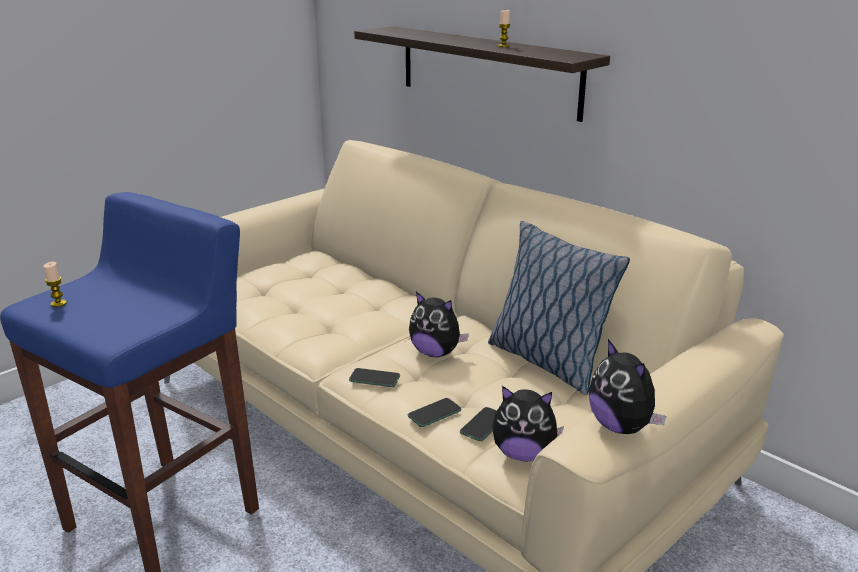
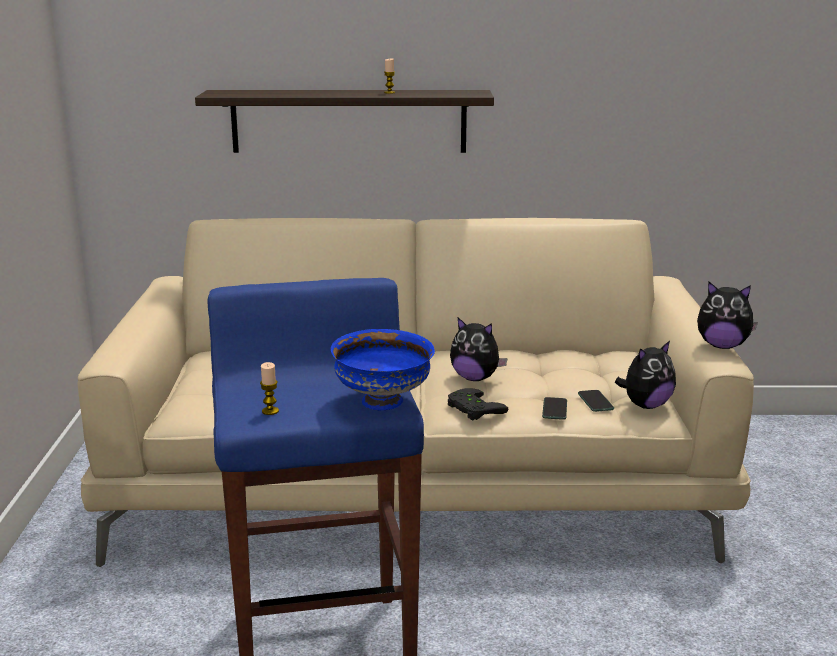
camera: 45 degrees left, 5 degrees down
(121, 331) = (384, 402): none -> blue bowl
(374, 378) = (472, 409): phone -> black game controller
(436, 353) = (475, 378): plush toy -> plush toy turned 45 degrees clockwise
(546, 361) = (553, 355): pillow -> none

